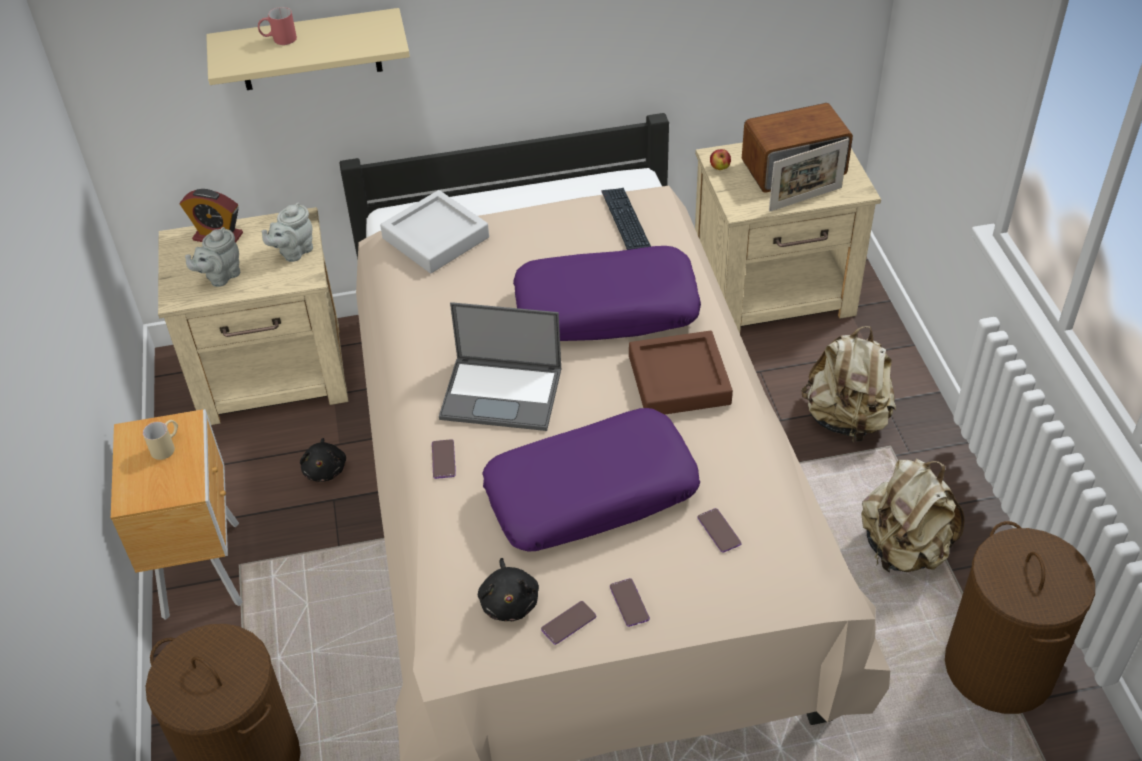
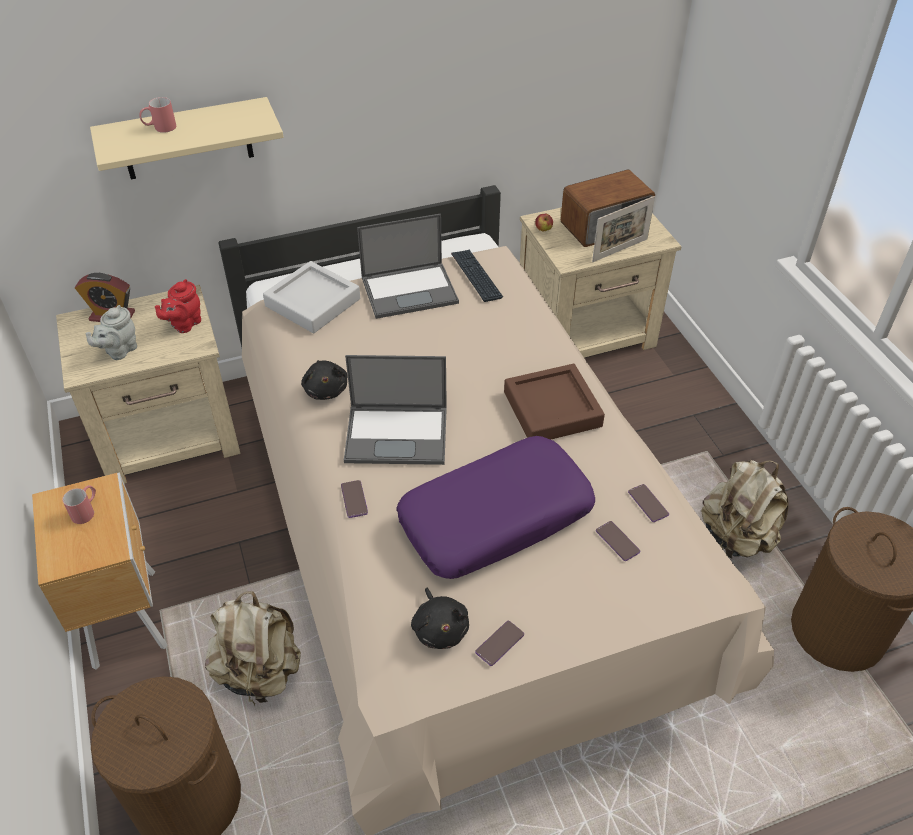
camera: 10 degrees left, 0 degrees up
(167, 446) = (86, 510): beige mug -> red mug
(294, 252) = (184, 324): grey teapot -> red teapot
(325, 469) = (228, 515): black plush toy -> black plush toy (326, 389)
(547, 231) = (410, 290): none -> laptop
(606, 308) = (475, 352): purple pillow -> none
(629, 603) = (551, 617): phone -> phone (648, 503)
(846, 419) = (666, 432): beige backpack -> beige backpack (260, 672)

